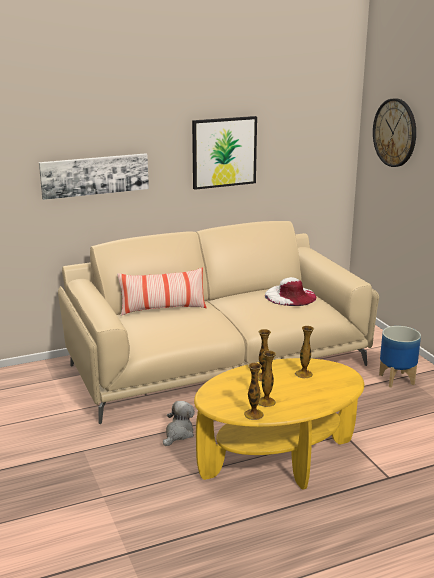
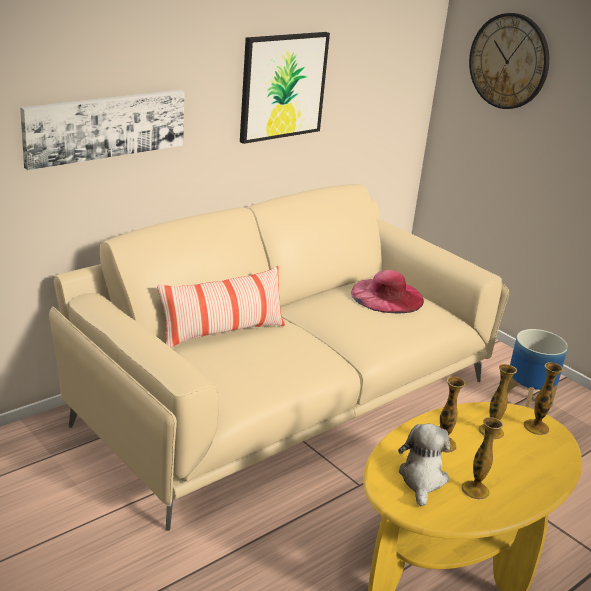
camera: 20 degrees left, 5 degrees up
(178, 434) = (295, 531): plush toy -> plush toy (422, 479)
(253, 414) = (473, 516): vase -> vase (536, 427)
(290, 295) = (387, 296): white hat -> pink hat

